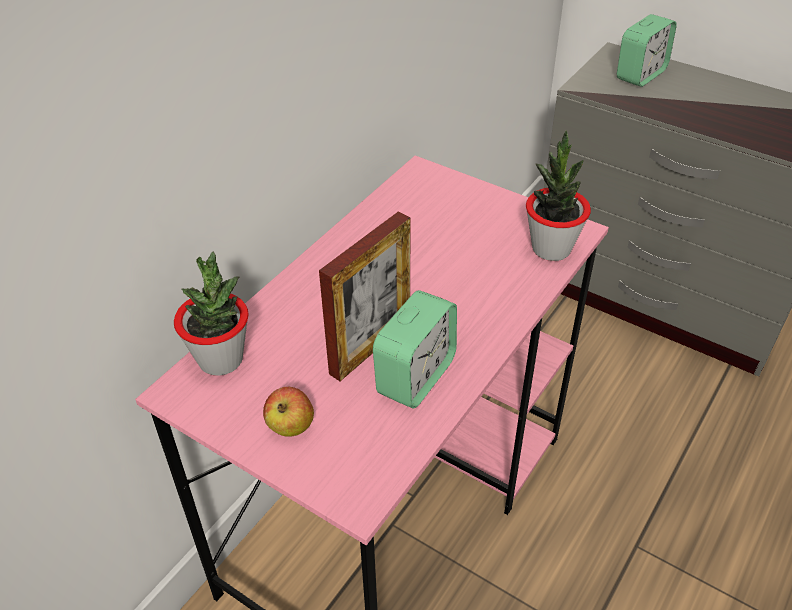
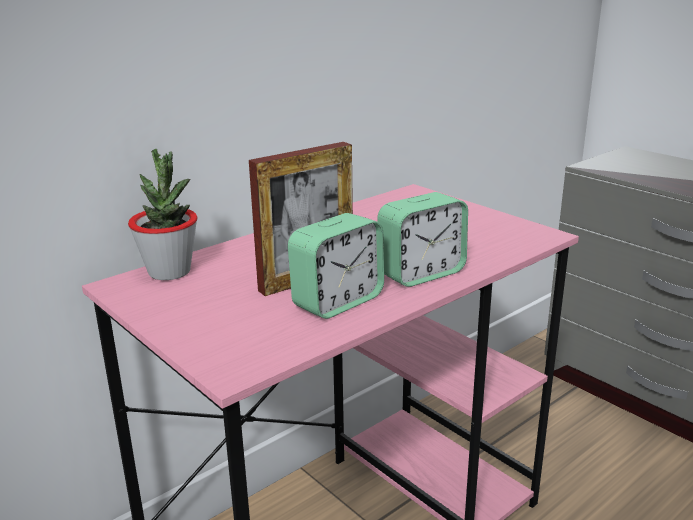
camera: 15 degrees right, 20 degrees down
(290, 426) = (201, 317): apple -> none
(551, 248) = (514, 242): potted plant -> none
(640, 75) = (650, 163): alarm clock -> alarm clock (421, 273)

